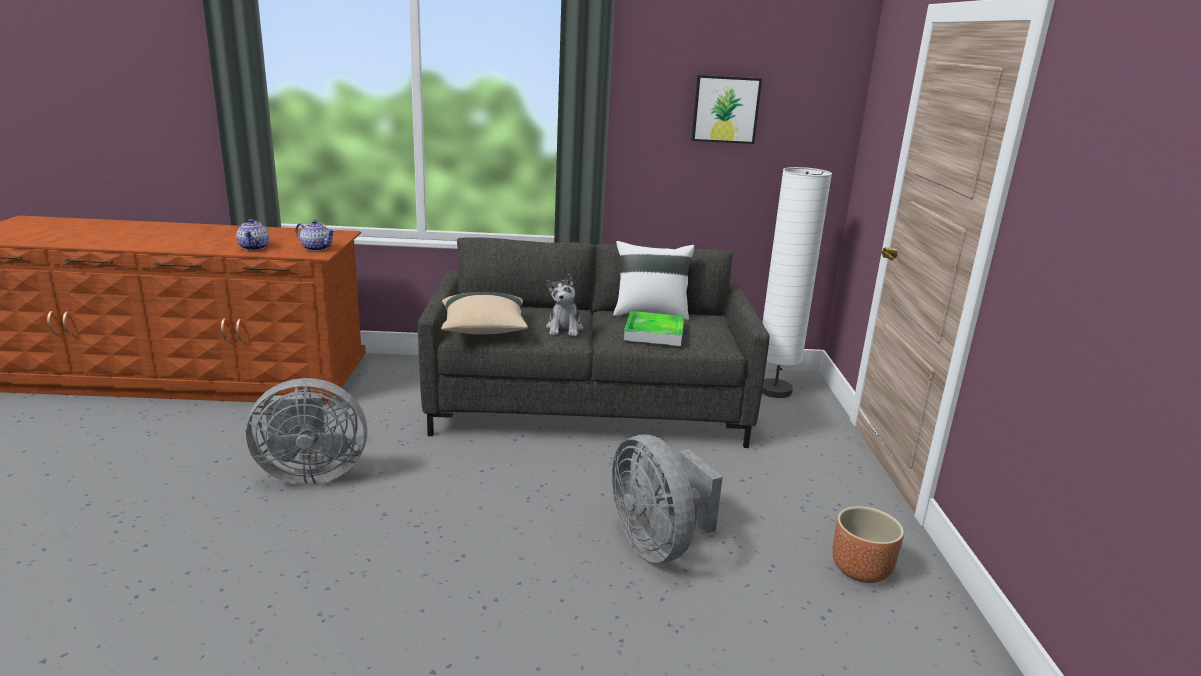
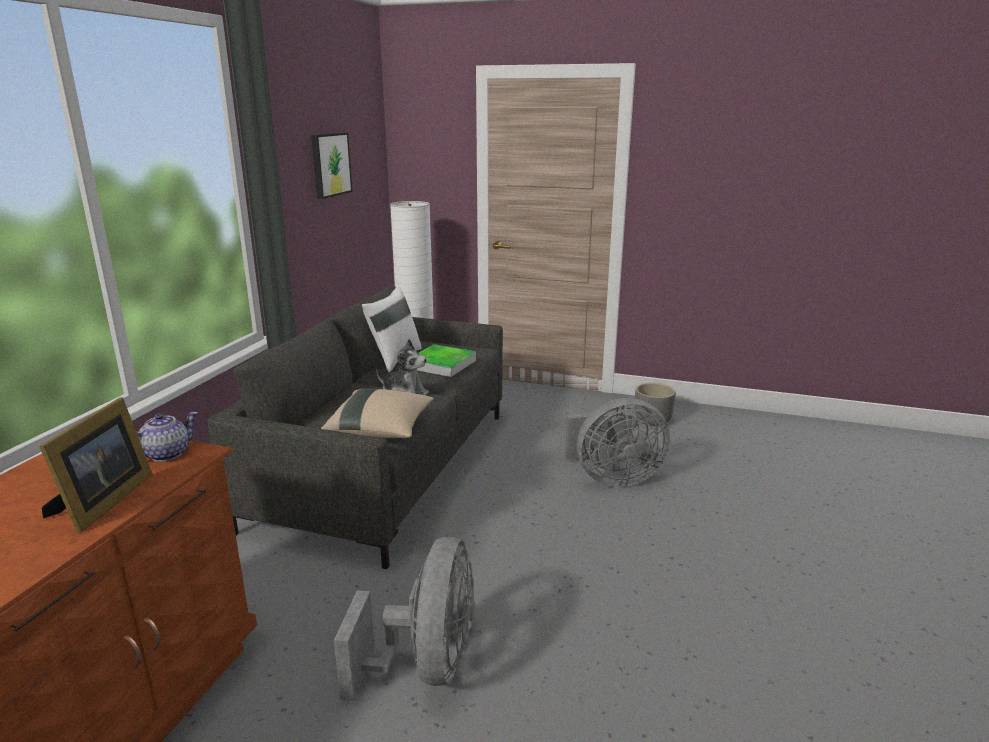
camera: 70 degrees left, 0 degrees up
(254, 247) = (102, 502): teapot -> picture frame
(861, 570) = (652, 421): brown planter -> grey planter

